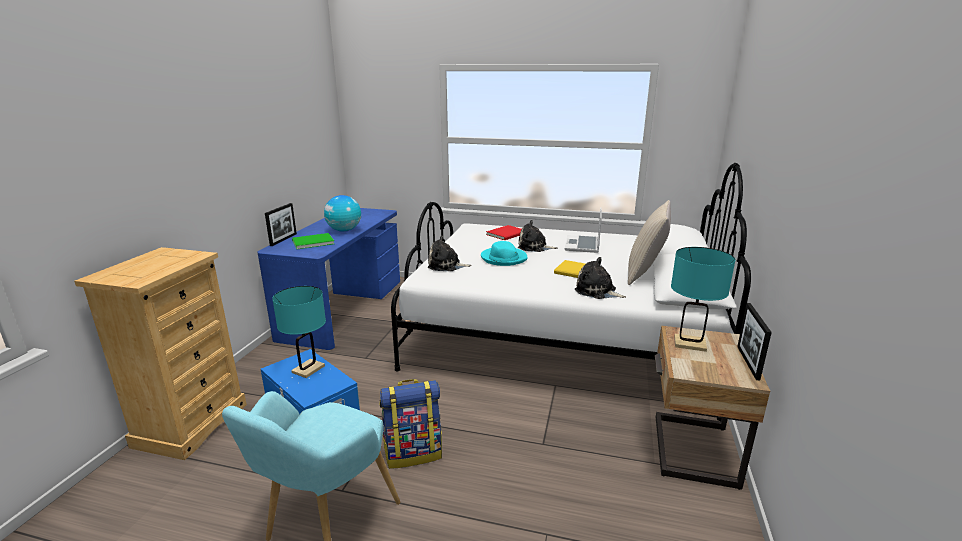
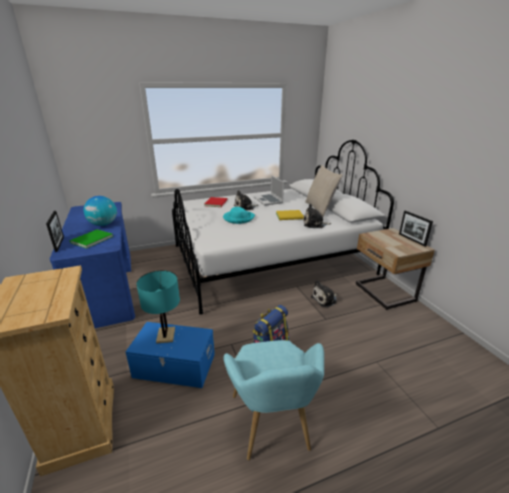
camera: 35 degrees left, 5 degrees up
(446, 266) = (211, 231): plush toy -> plush toy (325, 299)
(690, 343) = (382, 238): turquoise table lamp -> none

